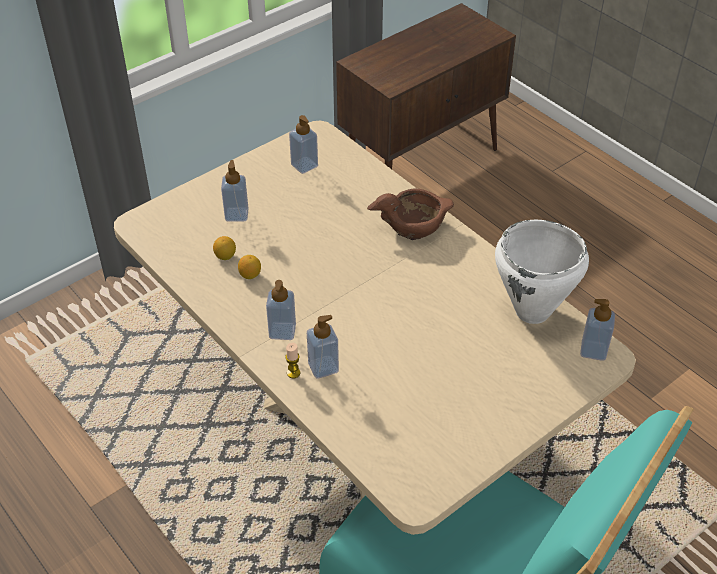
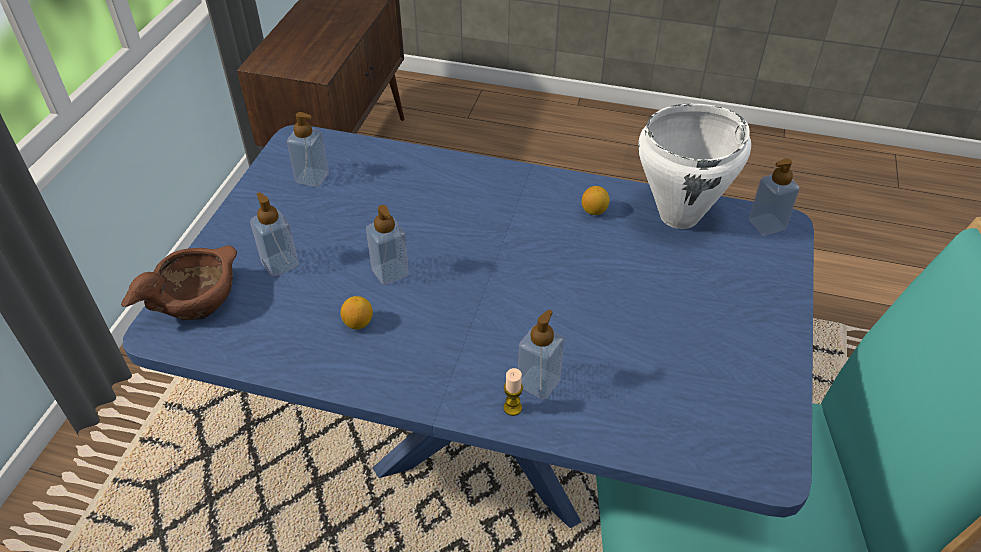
camera: 35 degrees left, 0 degrees up
(225, 256) = (309, 316): lemon -> lemon (594, 211)
(282, 331) = (455, 367): soap dispenser -> soap dispenser (390, 272)
(357, 428) = (490, 442): beige dining table -> blue dining table
(414, 225) = (487, 187): brown bowl -> brown bowl (196, 299)

